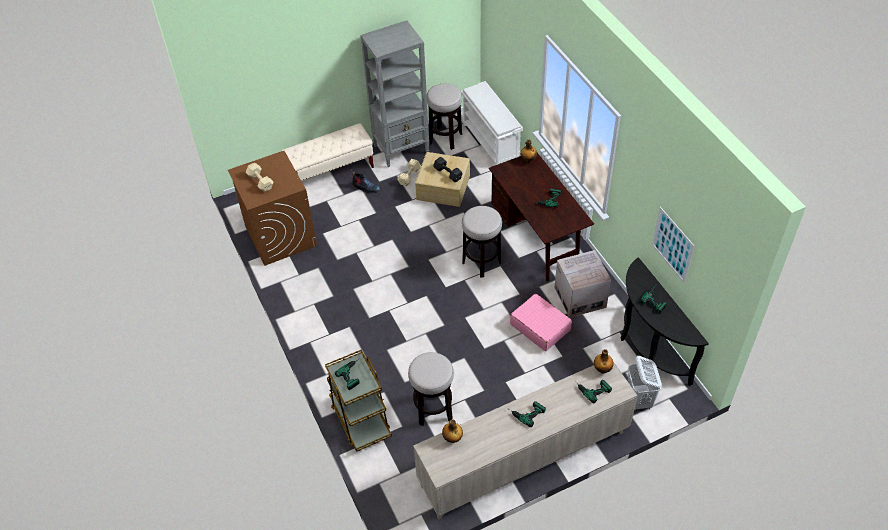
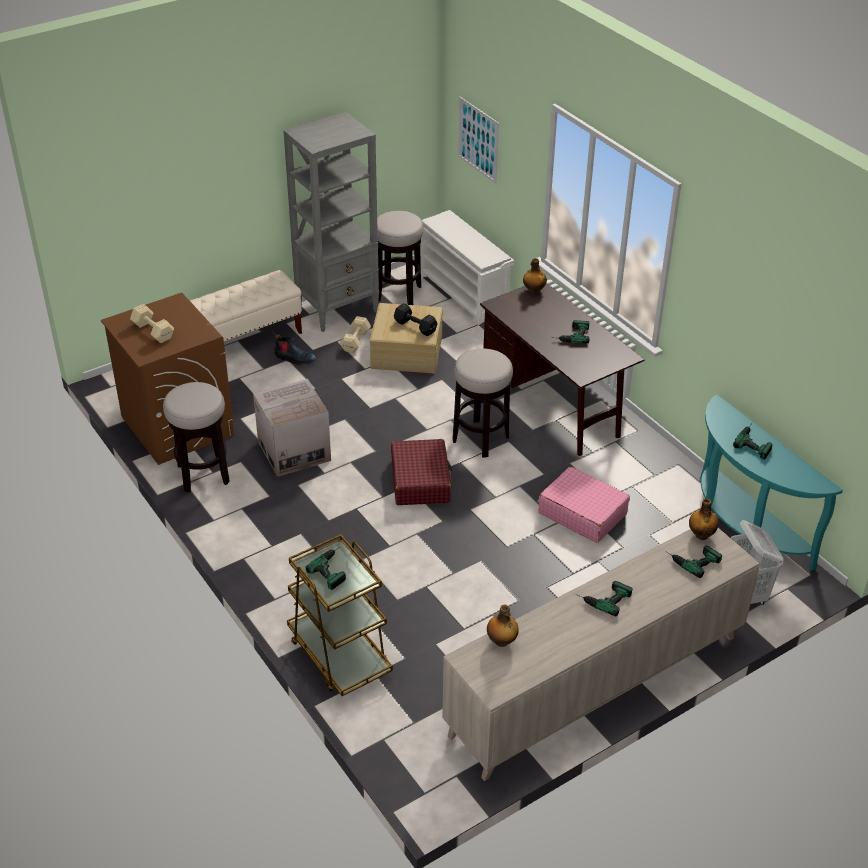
camera: 10 degrees left, 10 degrees down
(433, 409) = (447, 632): stool -> stool (203, 474)
(435, 292) = (420, 481): none -> red suitcase
(580, 297) = (631, 472): cardboard box -> cardboard box (294, 451)
(648, 349) = (742, 529): black console table -> turquoise console table
(672, 245) = (774, 355): picture -> picture (478, 140)

